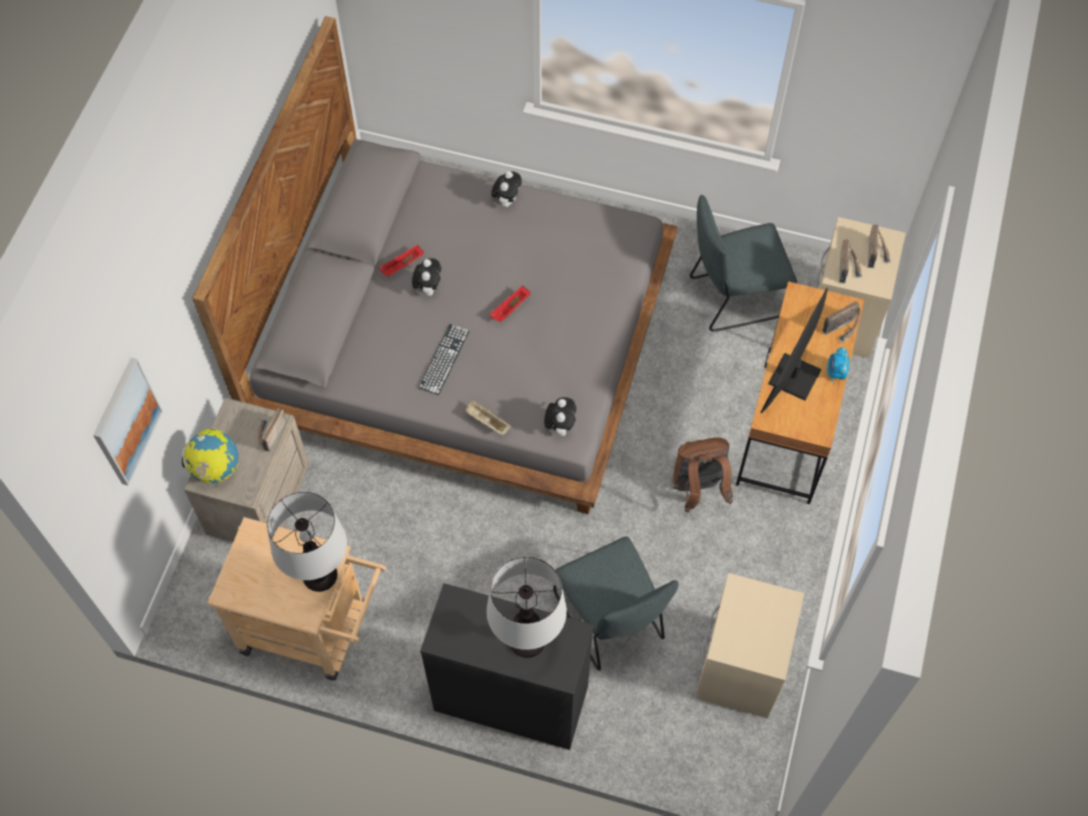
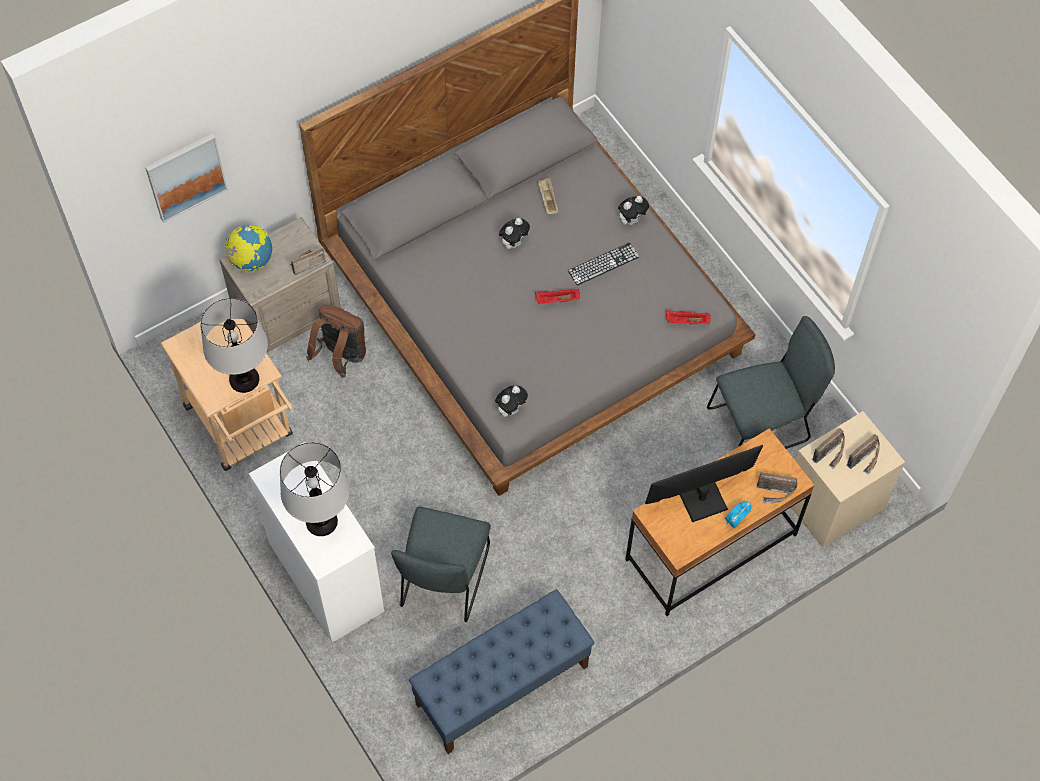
camera: 40 degrees right, 0 degrees up
(402, 266) = (511, 214): red tray -> red tray (686, 322)
(444, 359) = (476, 301): keyboard -> keyboard (603, 264)
(487, 422) = (464, 367): beige tray -> beige tray (547, 200)
(511, 698) = (326, 577): black dresser -> white dresser
(698, 489) = (595, 541): brown backpack -> brown backpack (341, 357)
(734, 297) = (762, 424): grey chair -> grey chair turned 135 degrees clockwise
(739, 667) = (501, 685): beige nightstand -> blue bench

